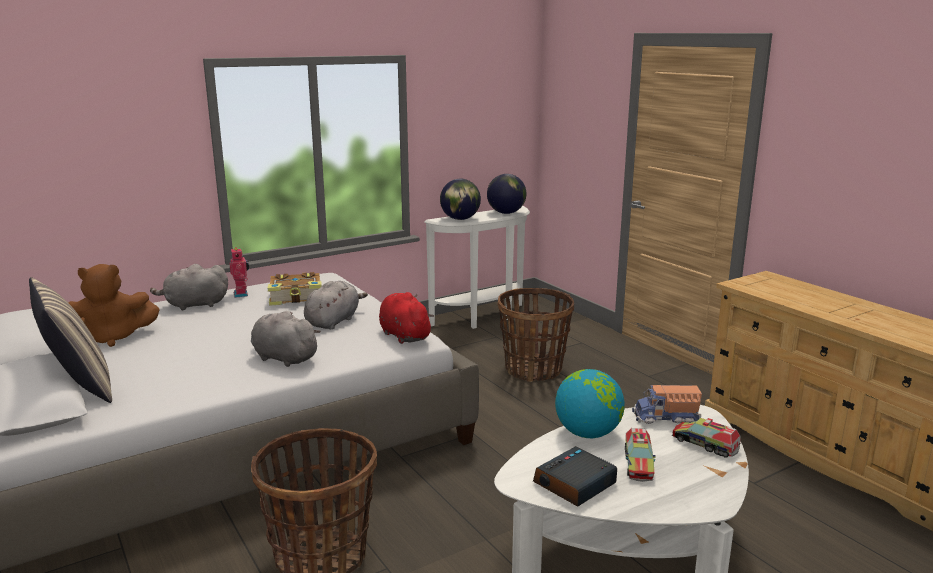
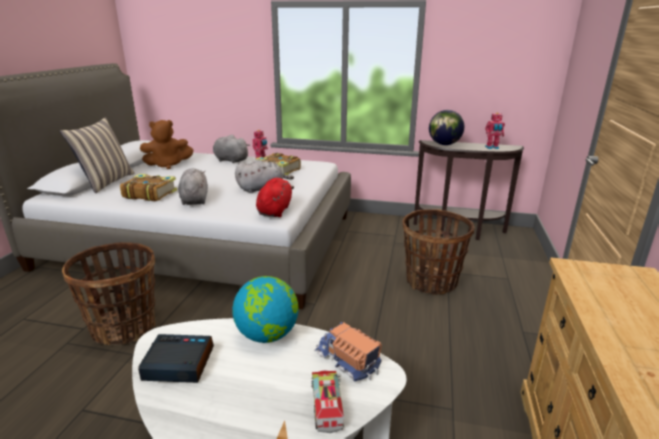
camera: 45 degrees right, 5 degrees up
(113, 337) = (168, 165): brown plush toy -> brown plush toy turned 45 degrees counterclockwise
(203, 374) = (149, 194): none -> book
(484, 318) = (459, 232): white console table -> brown console table
(506, 213) = (492, 148): globe -> toy robot
(638, 463) = (245, 381): toy truck -> none

